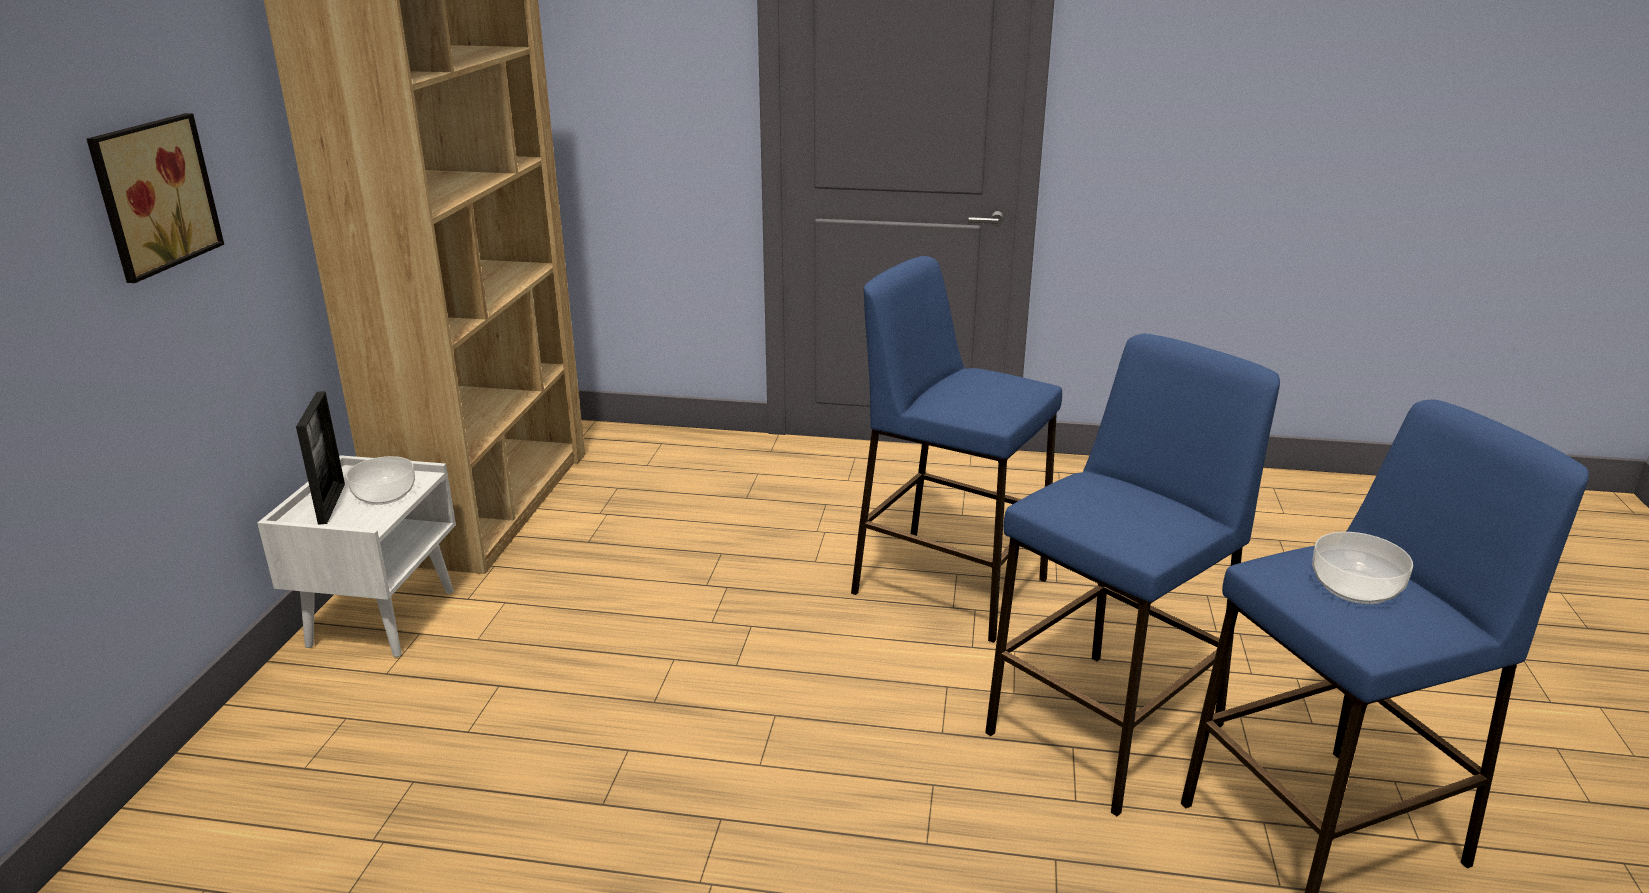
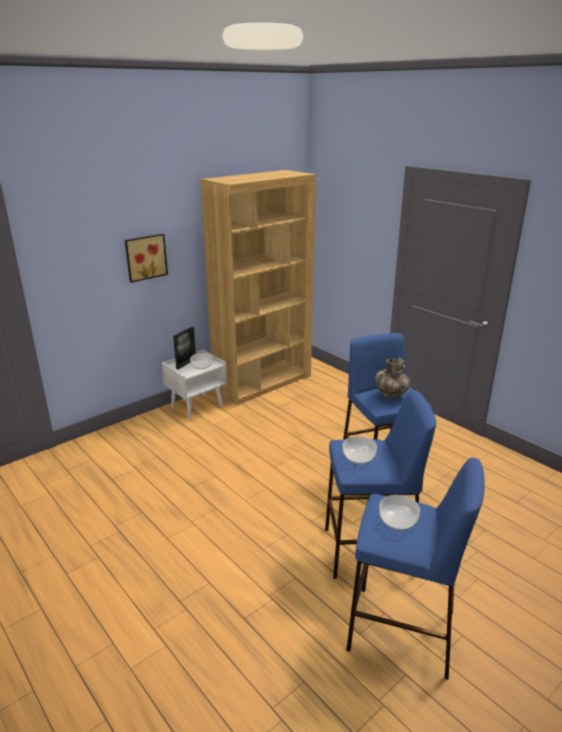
camera: 40 degrees right, 0 degrees up
(982, 389) = (390, 395): none -> vase
(1116, 513) = (358, 457): none -> bowl

